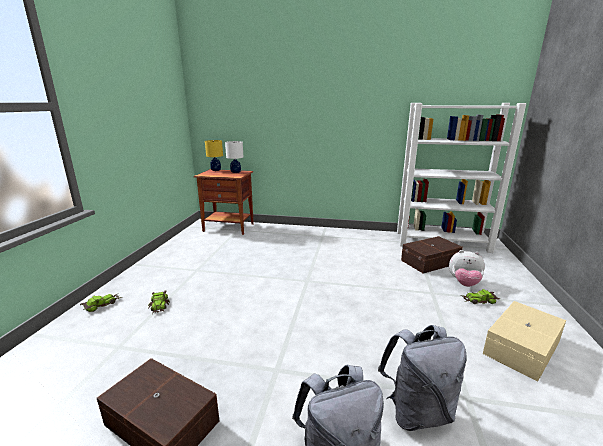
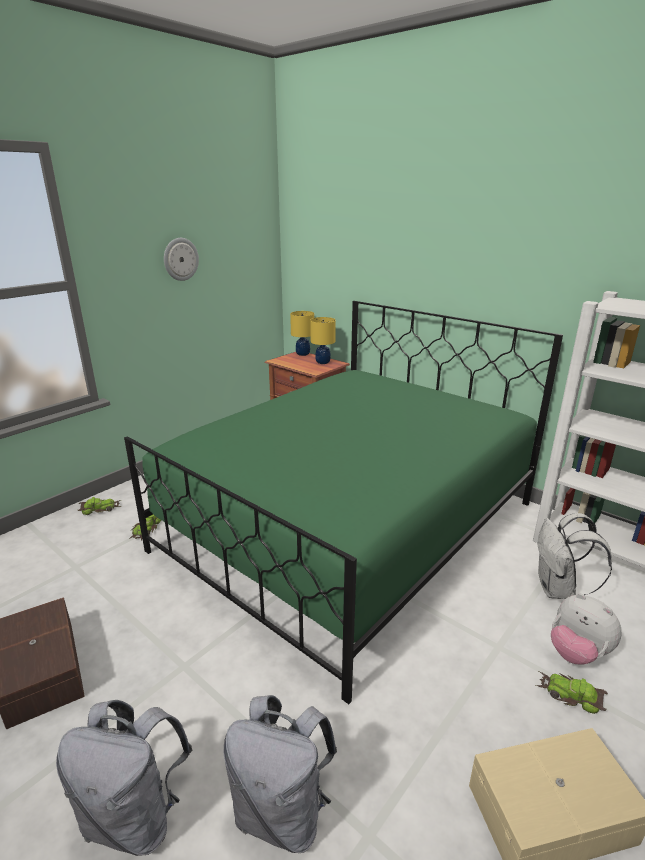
camera: 30 degrees right, 5 degrees up
(130, 96) = (180, 259): none -> wall clock
(235, 172) = (323, 362): white table lamp -> yellow table lamp
(303, 264) = (351, 525): none -> green bed
(431, 262) = (558, 589): brown storage box -> white backpack

